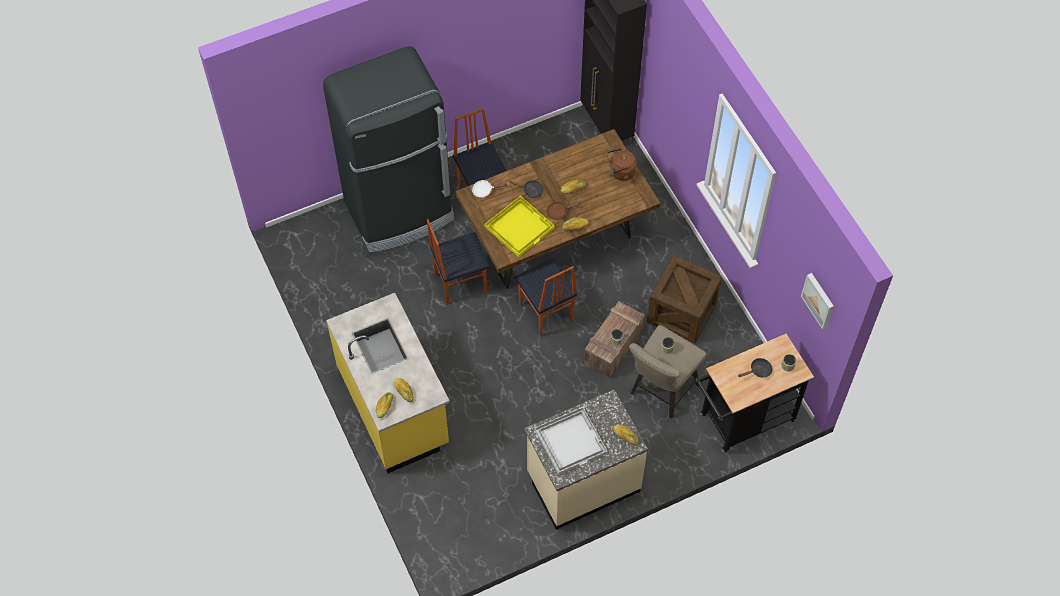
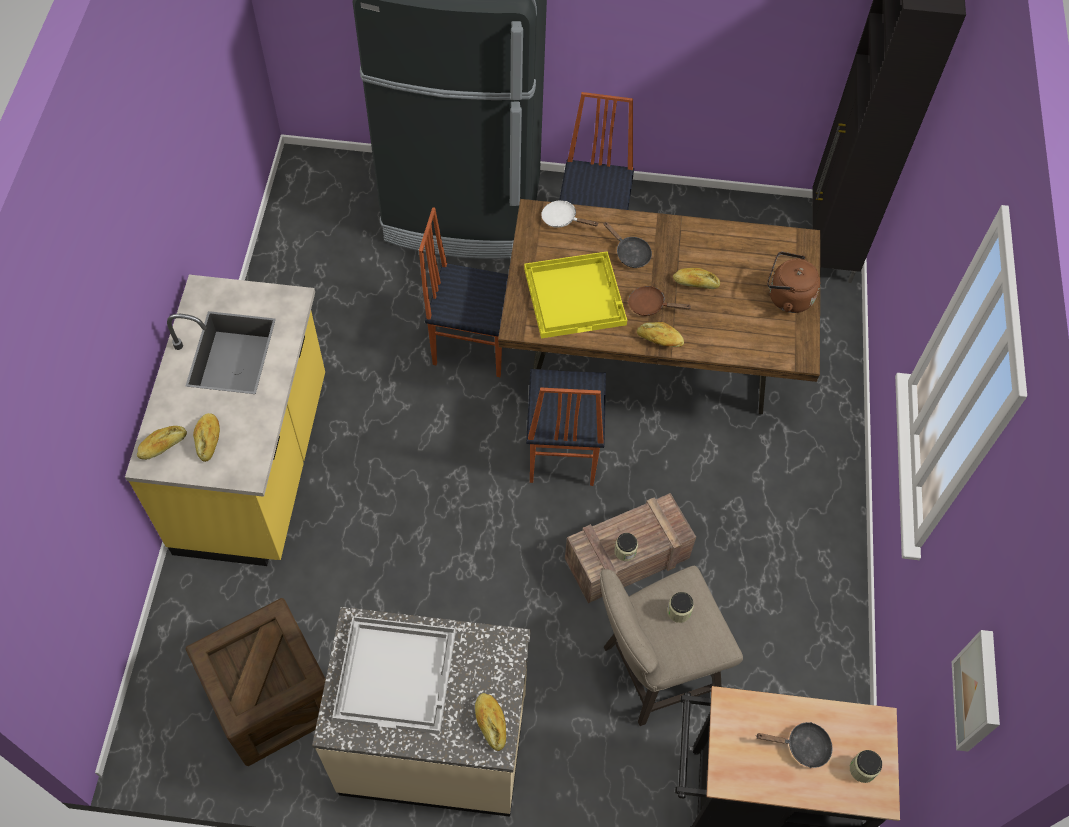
camera: 30 degrees right, 0 degrees up
(681, 312) = (767, 567): crate -> crate (273, 698)

